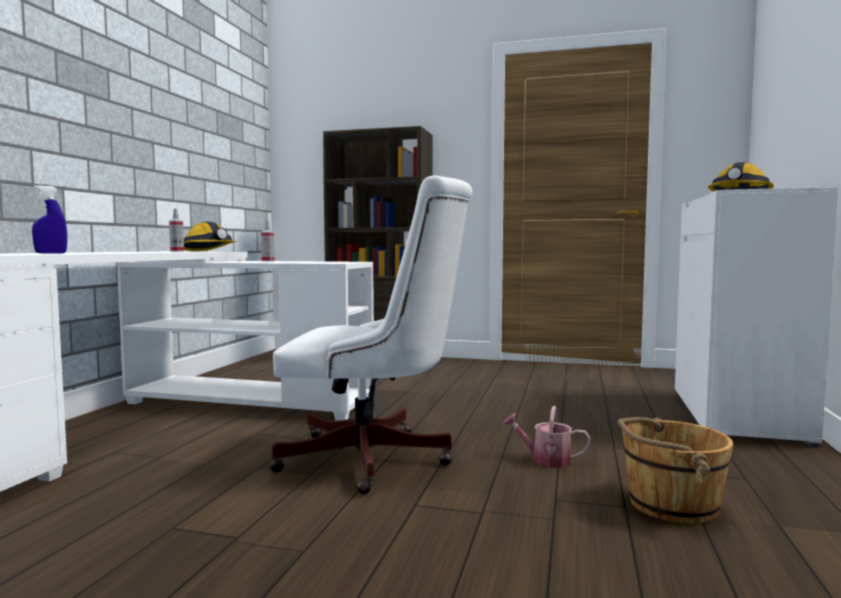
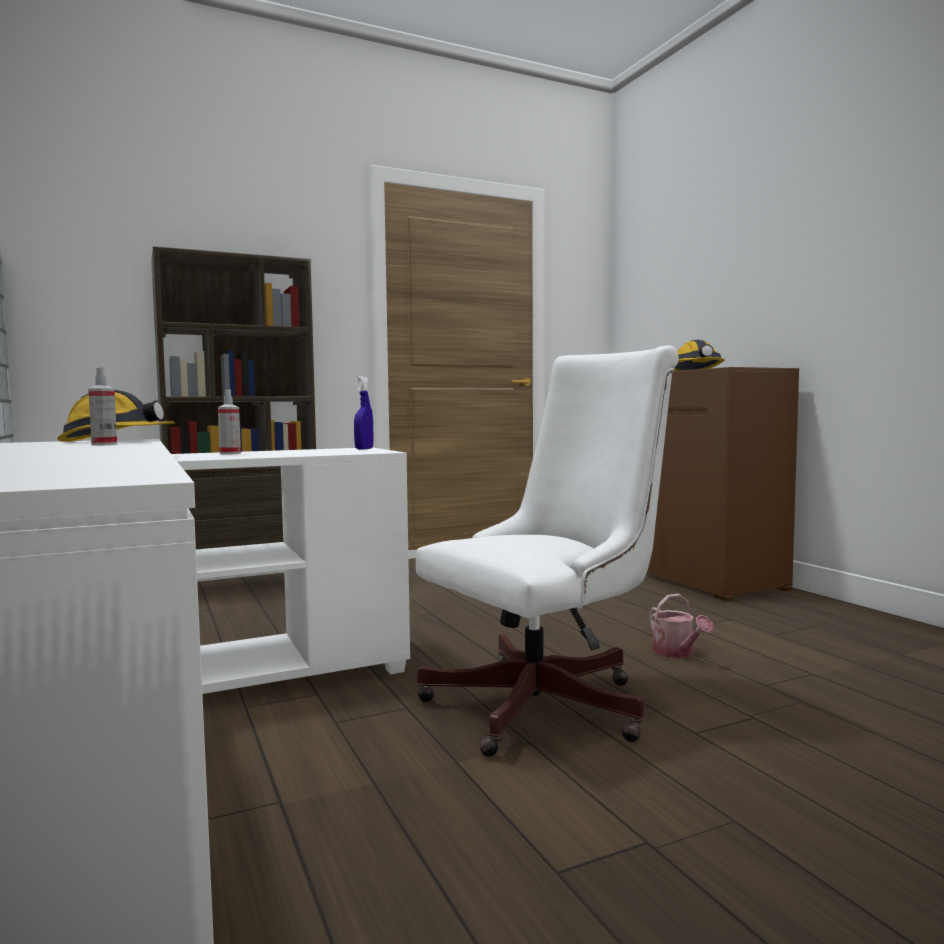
camera: 40 degrees left, 0 degrees up
(51, 253) = (57, 461): blue spray bottle -> blue spray bottle (364, 449)
(545, 460) = (677, 653): watering can -> watering can turned 90 degrees counterclockwise
(670, 505) = (829, 662): brown bucket -> none
(739, 416) = (698, 577): white cabinet -> brown cabinet

